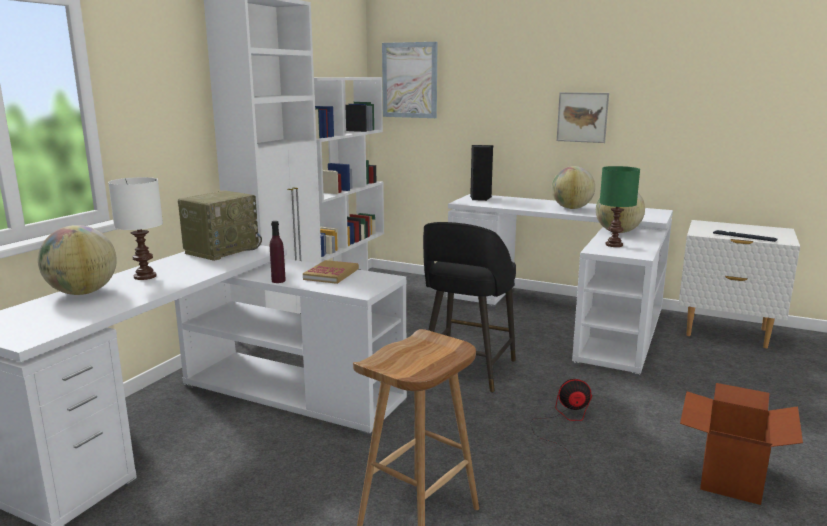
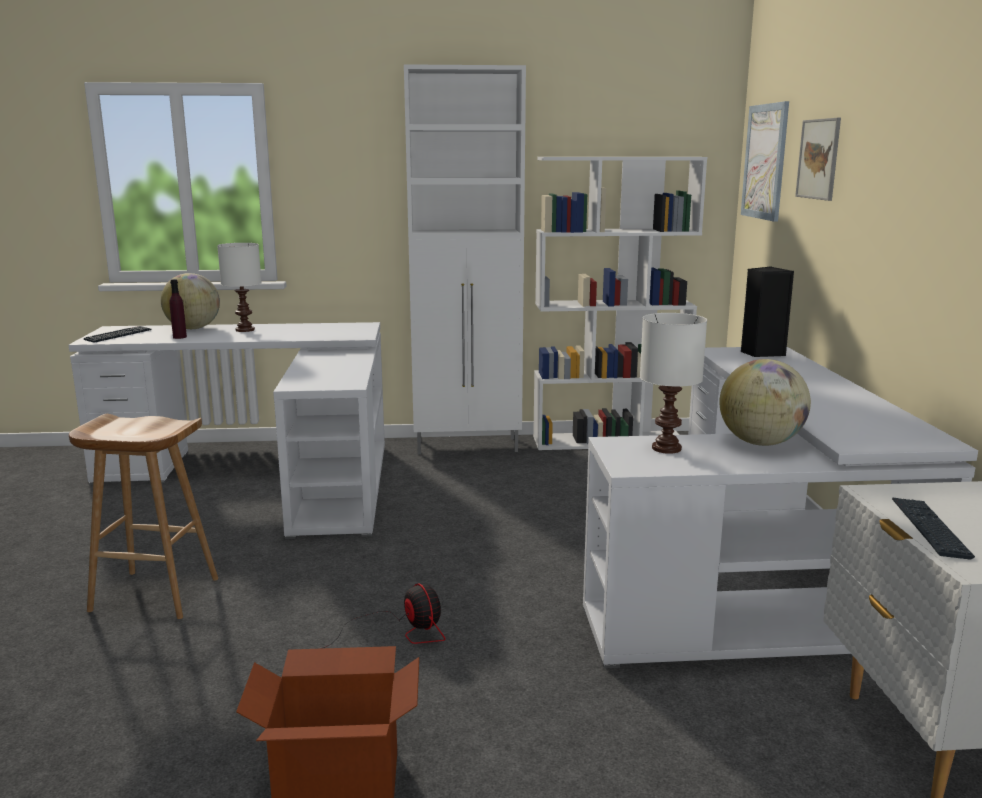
camera: 60 degrees right, 0 degrees up
(31, 325) = (118, 335): none -> keyboard
(222, 250) = (343, 328): radio -> none
(278, 281) = (302, 361): purple bottle -> purple bottle (179, 337)
(331, 274) = (340, 369): book -> none
(466, 370) = (479, 548): black stool -> none
(571, 208) = (811, 395): globe -> none
(582, 117) = (900, 235): picture -> picture (818, 159)
(614, 245) = (665, 448): green table lamp -> white table lamp

